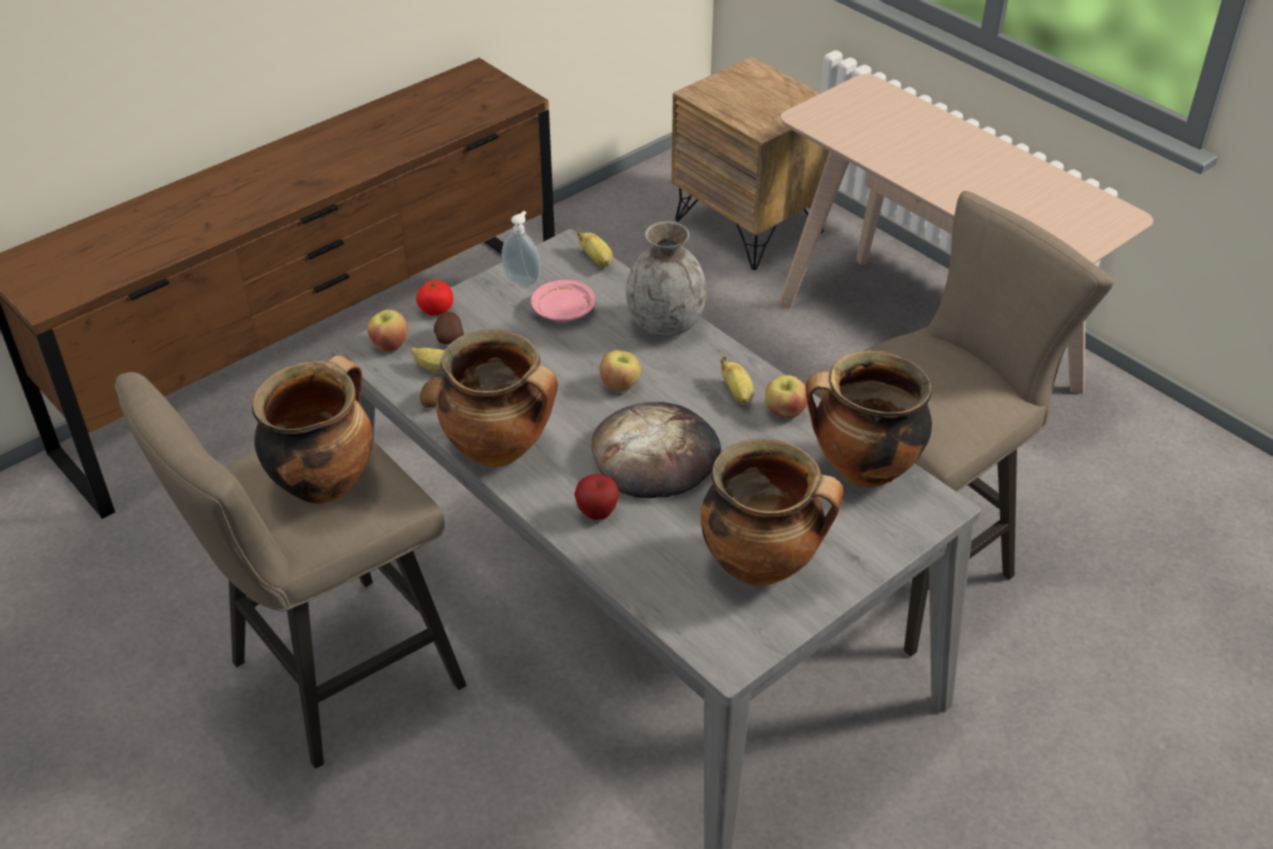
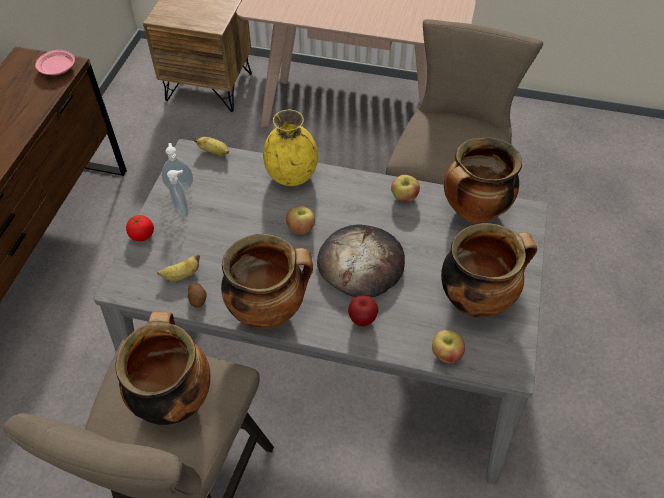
camera: 35 degrees left, 10 degrees up
(389, 345) = (133, 275): apple -> apple (446, 354)
(449, 338) = (168, 250): potato -> none
(503, 305) = (183, 210): none -> soap dispenser
(563, 311) = (224, 196): pink plate -> pink plate (57, 69)
(666, 324) = (292, 175): grey vase -> yellow vase
(738, 393) = (370, 199): banana -> none

